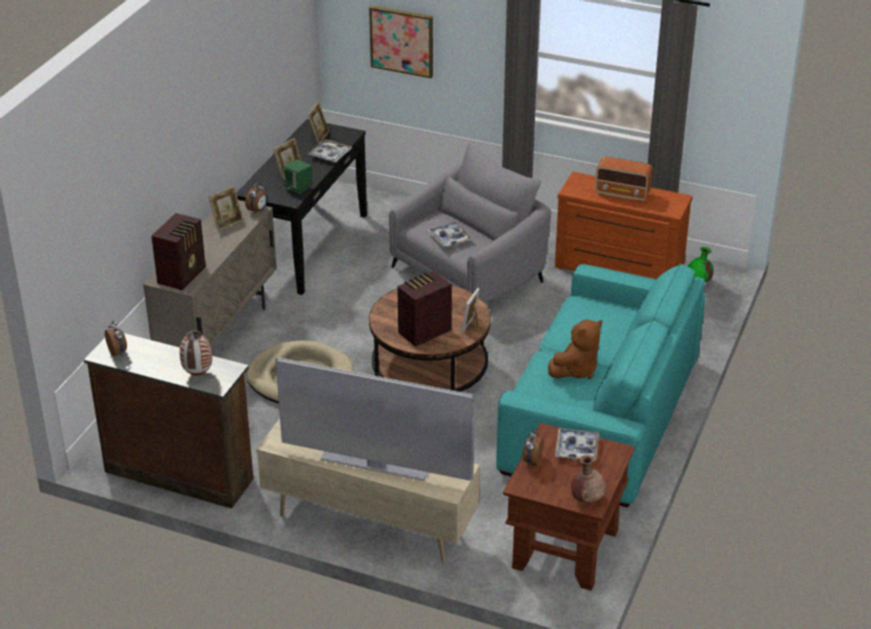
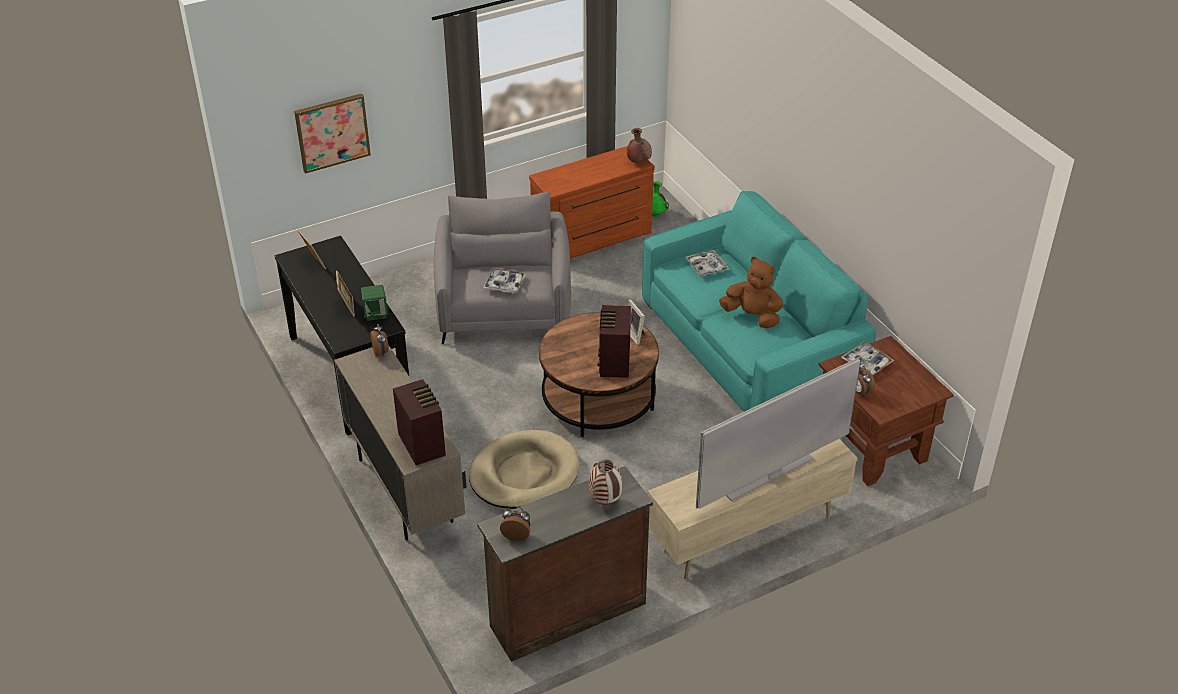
camera: 50 degrees left, 5 degrees up
(227, 223) = (376, 379): picture frame -> none
(330, 155) = (350, 272): tray -> tray (707, 267)
(576, 370) = (752, 316): brown plush toy -> brown plush toy turned 60 degrees counterclockwise
(587, 499) = (926, 389): brown vase -> brown vase (638, 161)
(622, 194) = (590, 170): radio -> none

